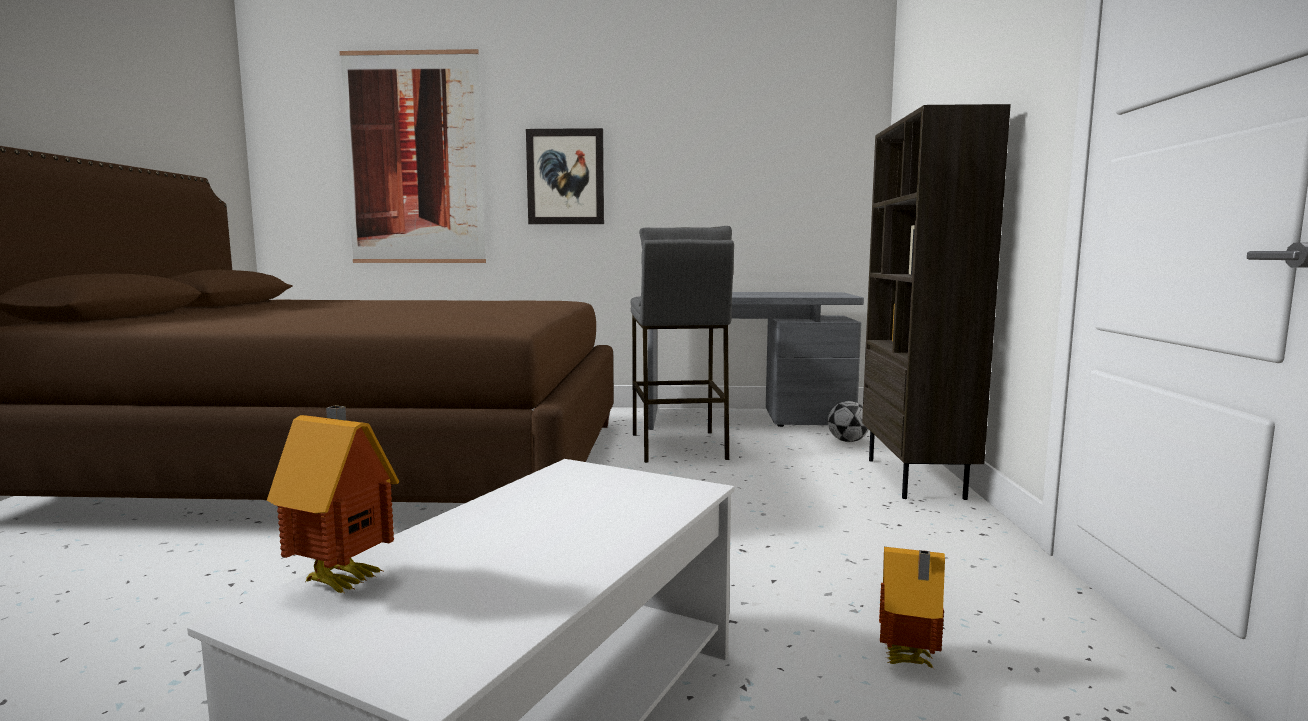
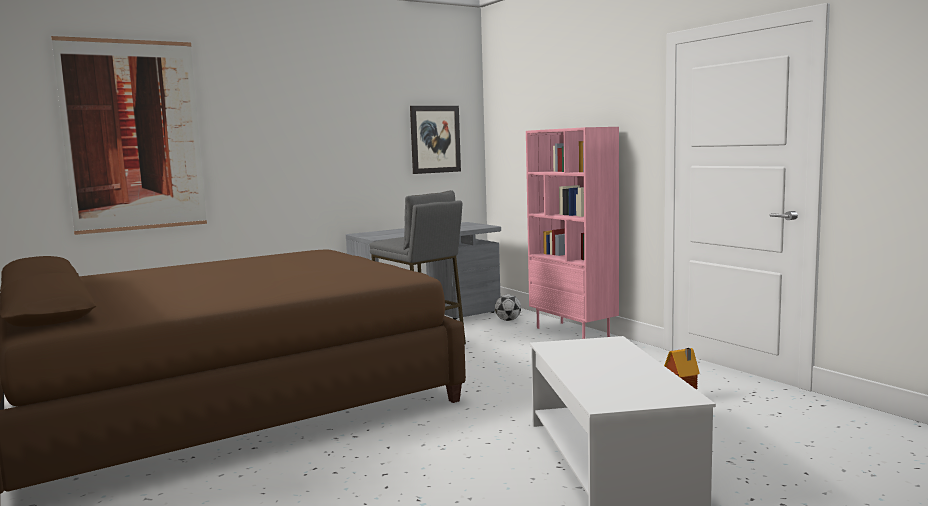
camera: 35 degrees left, 0 degrees up
(345, 580) = (594, 392): toy house -> none
(565, 177) = (271, 148): picture -> picture (435, 139)
(916, 478) = (573, 332): brown bookcase -> pink bookcase

